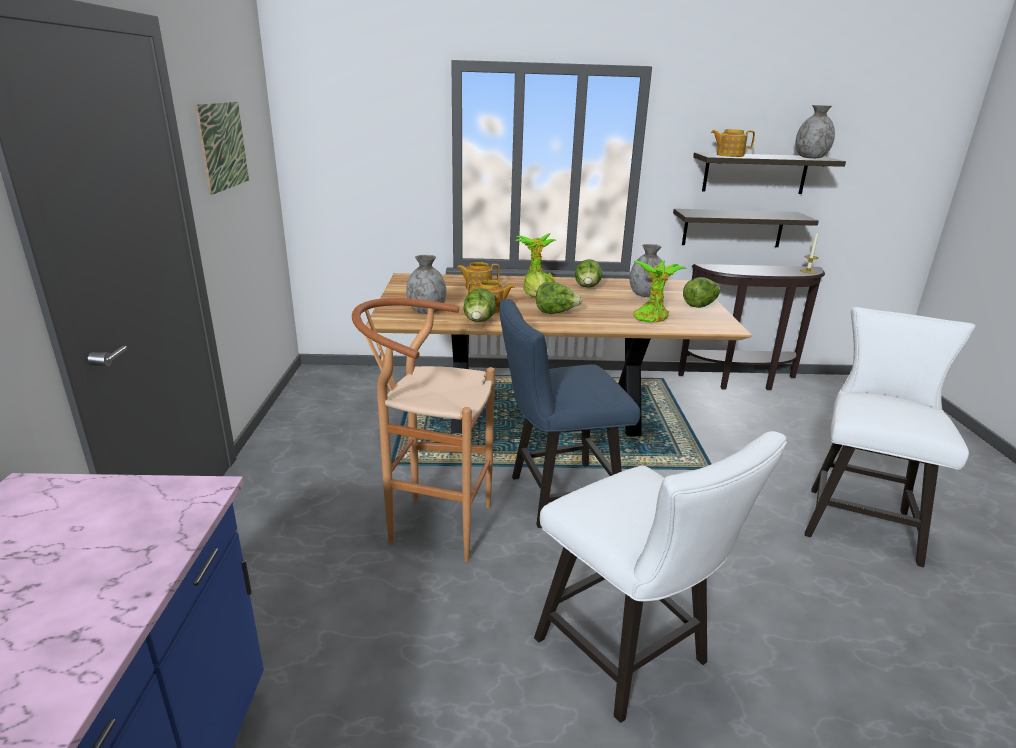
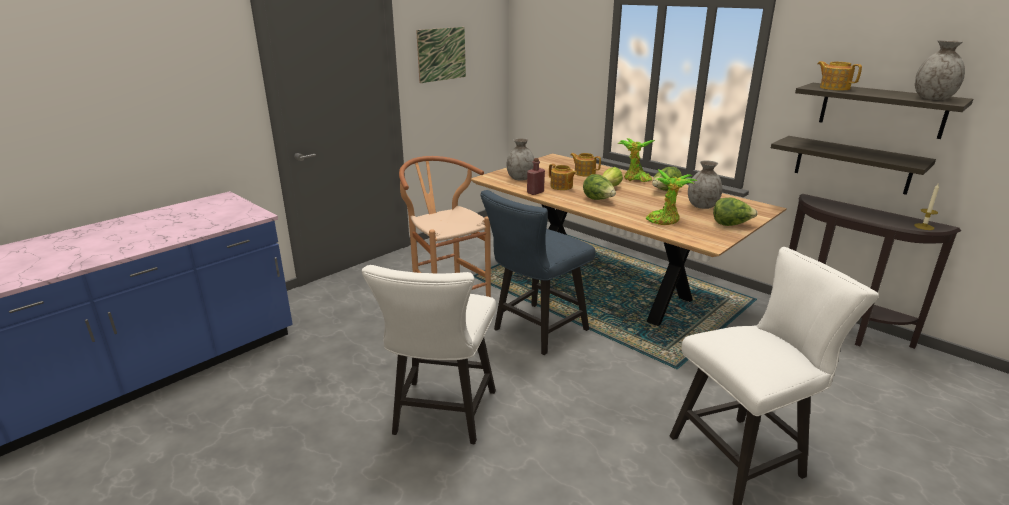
camera: 45 degrees right, 0 degrees up
(479, 322) = (535, 192): lettuce -> red bottle
(556, 496) = (535, 331): blue chair -> blue chair turned 75 degrees counterclockwise

